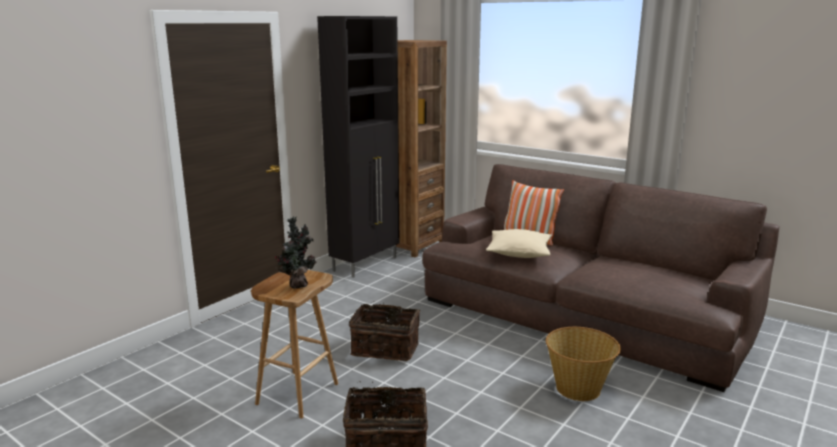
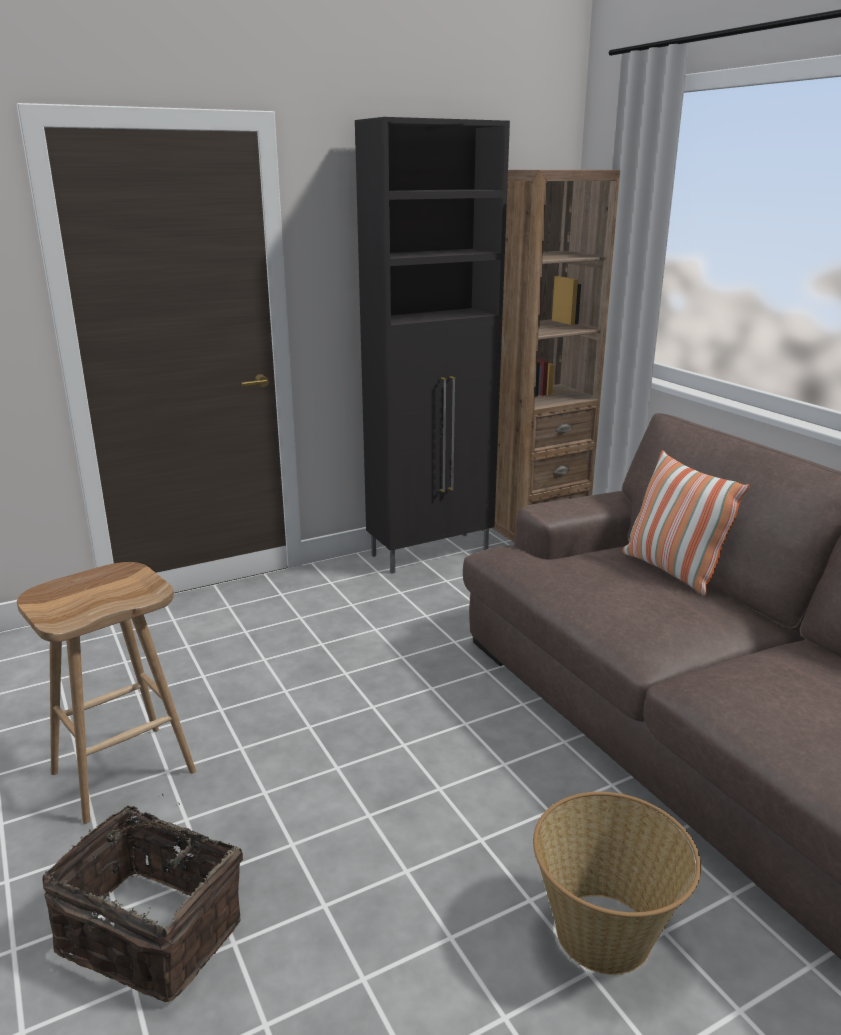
camera: 25 degrees right, 5 degrees up
(297, 285) = (99, 597): potted plant -> none
(386, 348) = (326, 722): basket -> none
(519, 253) = (617, 600): beige pillow -> none

